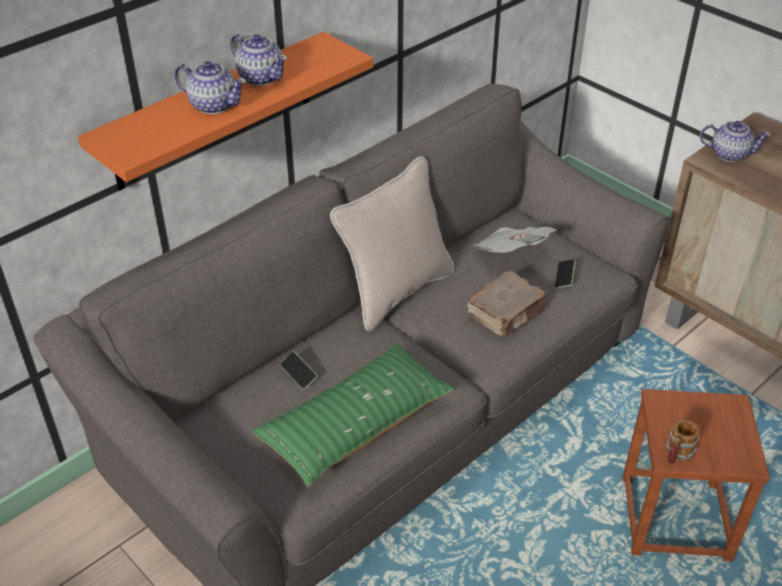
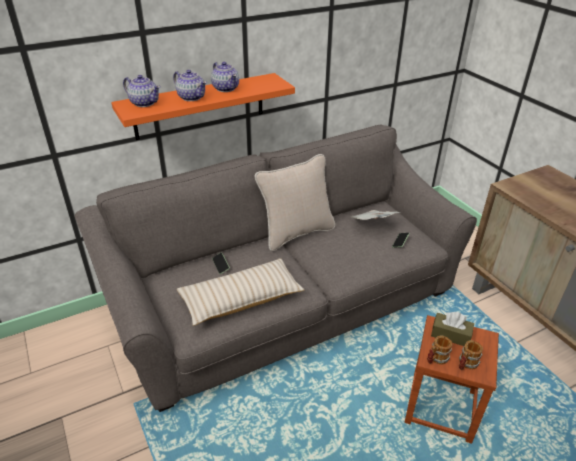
camera: 15 degrees right, 5 degrees down
(356, 425) = (241, 299): green pillow -> beige pillow
(507, 313) = (356, 256): brown book -> none
(685, 413) = (450, 335): none -> brown tissue box
(720, 453) = (466, 364): none -> mug
(729, 154) = (522, 184): teapot -> teapot (144, 103)

